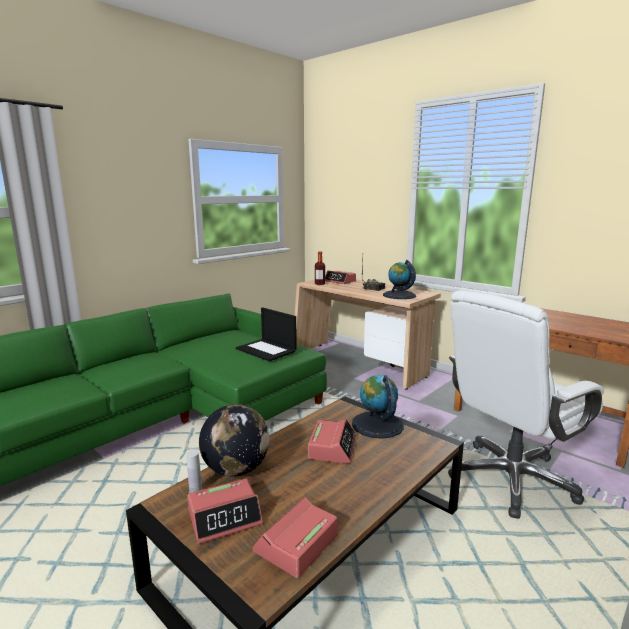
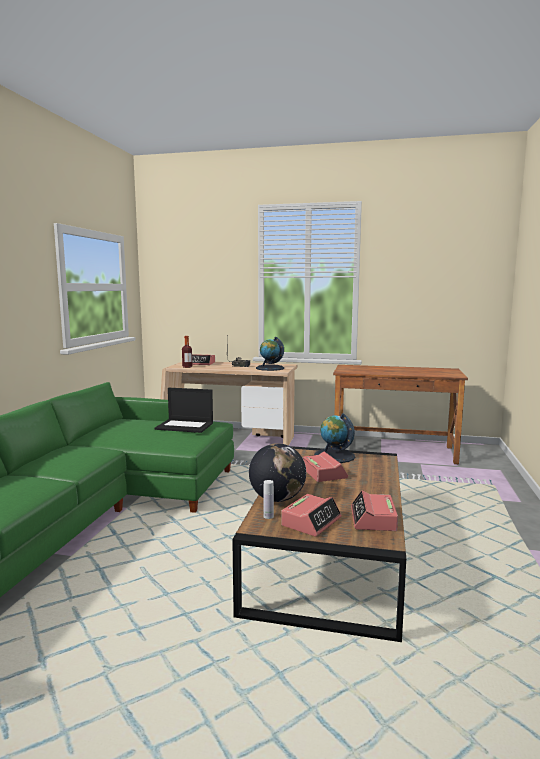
camera: 30 degrees left, 5 degrees down
(511, 479) = (407, 485): white office chair -> none

